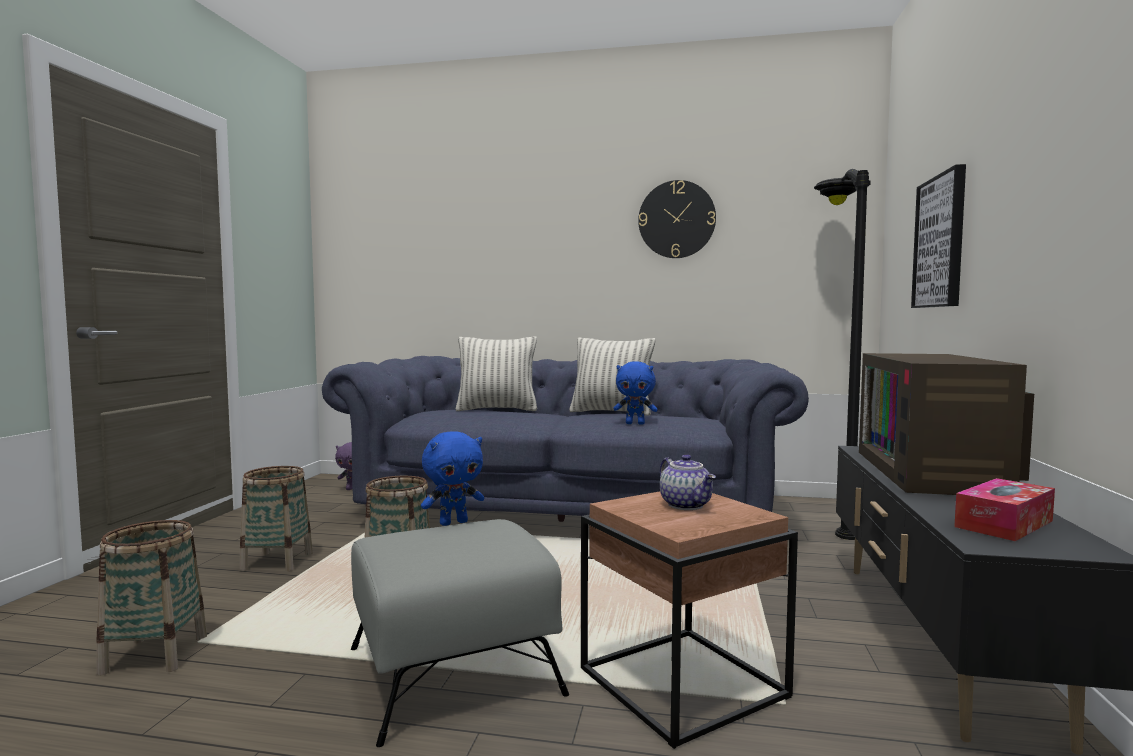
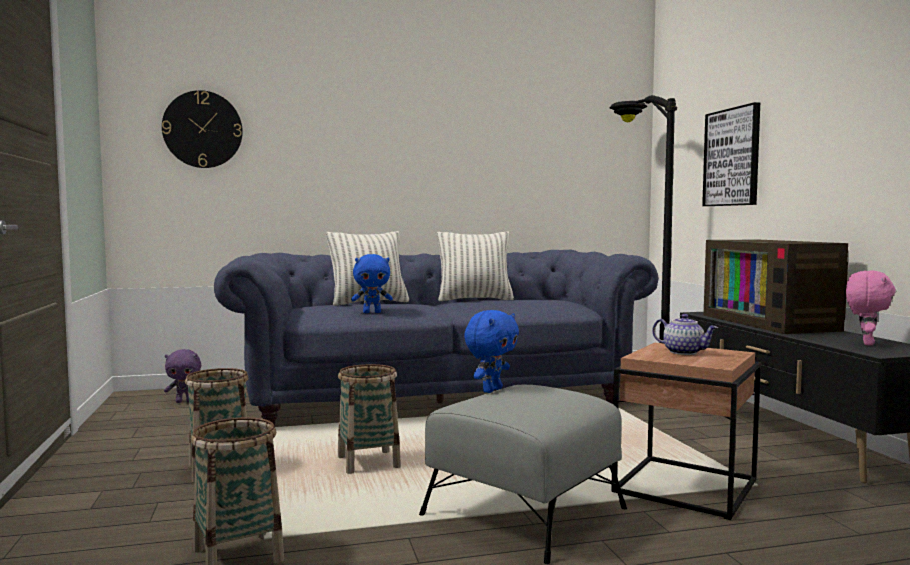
camera: 25 degrees left, 0 degrees up
(635, 423) = (517, 306): blue plush toy -> blue plush toy (372, 312)
(676, 219) = (496, 125): wall clock -> wall clock (202, 129)
(1004, 524) = (866, 343): tissue box -> pink plush toy

